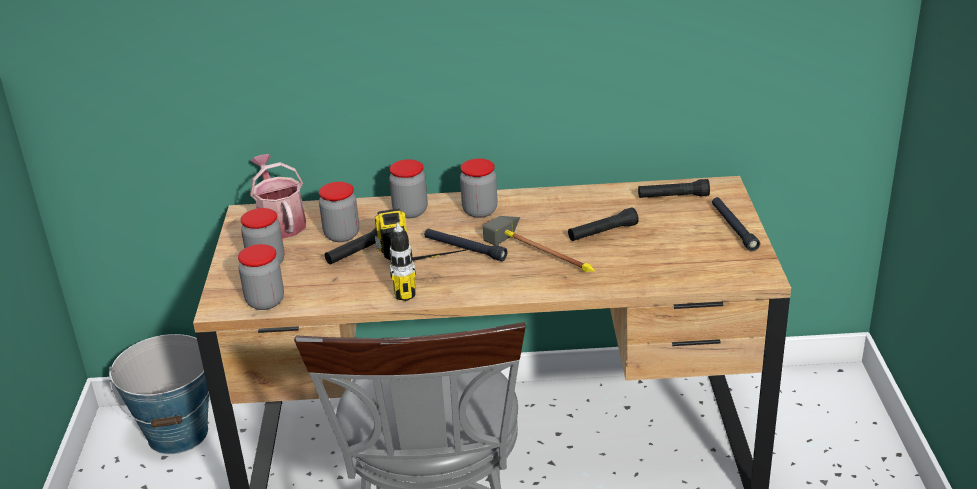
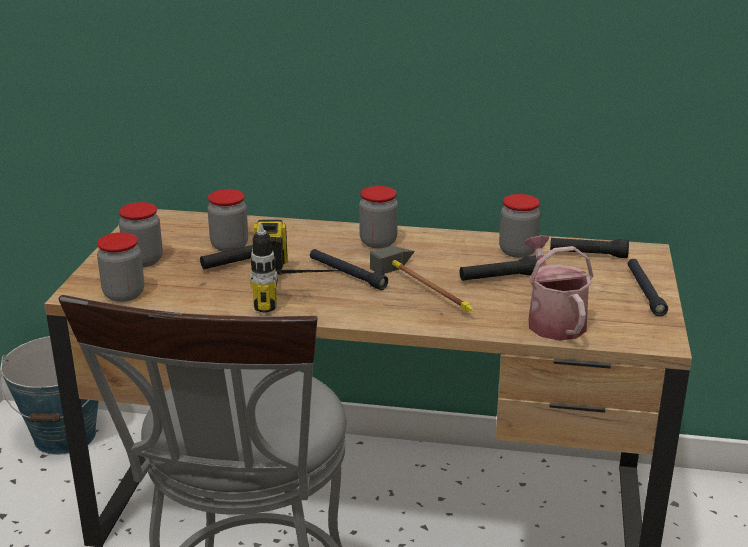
camera: 10 degrees right, 5 degrees down
(280, 222) = (175, 228): watering can -> watering can (553, 320)
(410, 211) = (307, 234): jar -> jar (517, 251)

